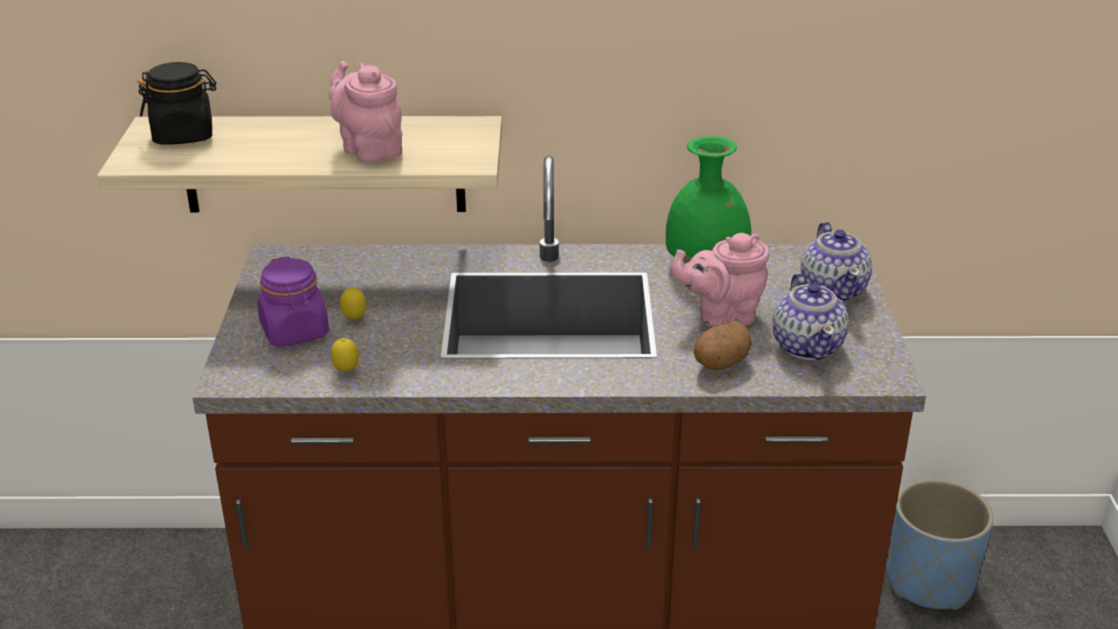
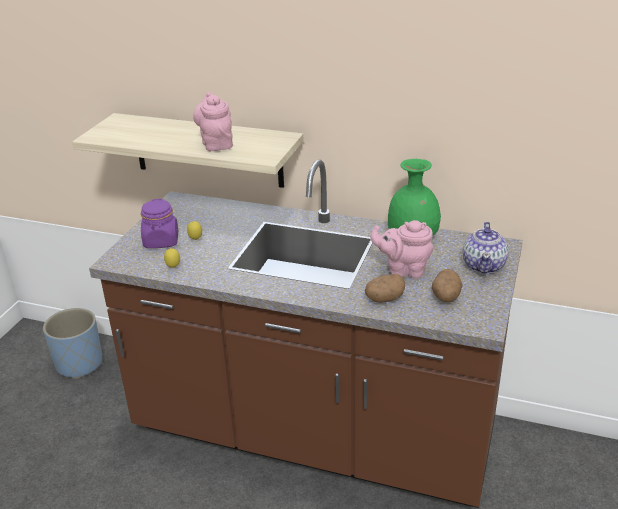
camera: 20 degrees right, 0 degrees up
(184, 135) = (129, 125): black jar -> none
(808, 346) = (446, 297): teapot -> potato
(929, 582) = (553, 465): blue planter -> blue planter (79, 364)

